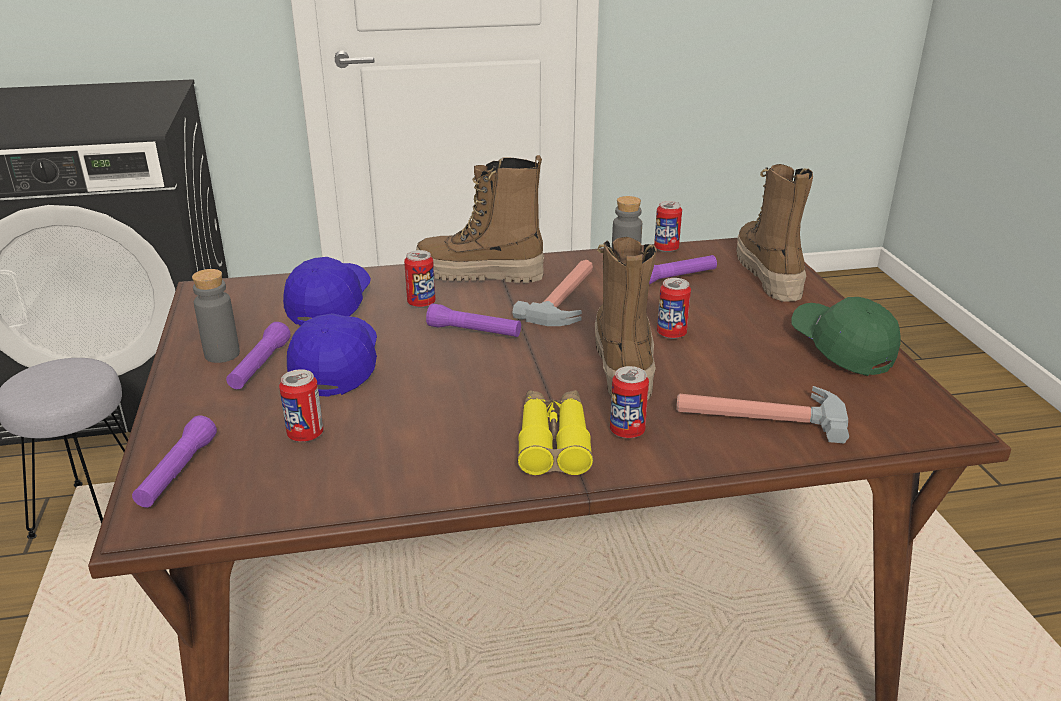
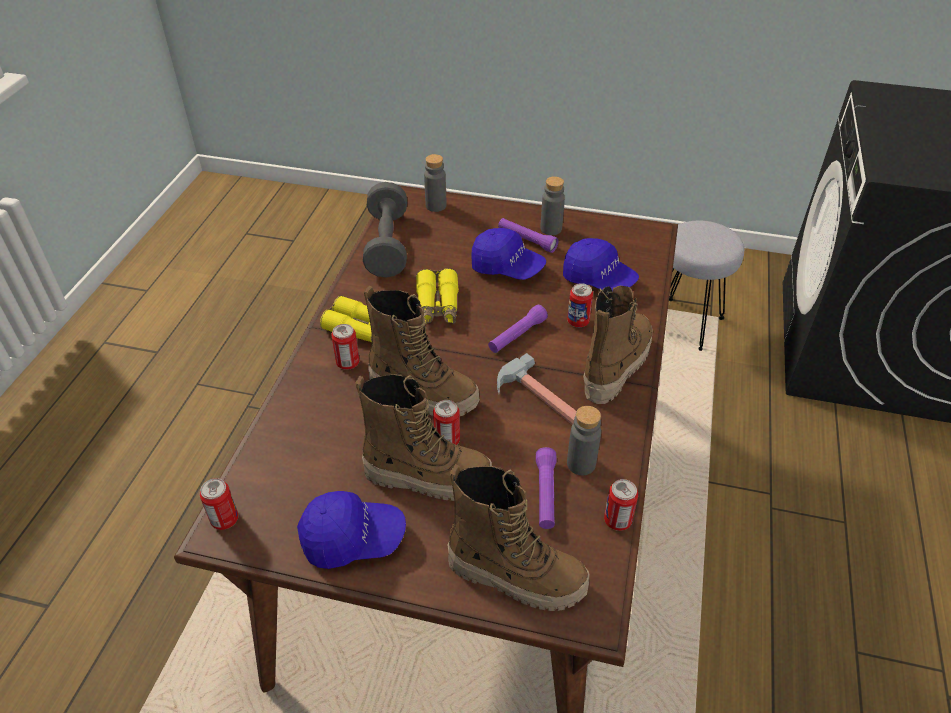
camera: 115 degrees right, 15 degrees up
(177, 472) = (436, 206): purple flashlight -> grey bottle
(305, 435) = (439, 245): can -> can (225, 519)
(327, 488) = (387, 245): none -> grey dumbbell
(456, 397) = (438, 305): none -> yellow binoculars
(726, 332) = (428, 476): none -> boot
(758, 414) = (315, 433): hammer -> none
(841, 349) = (353, 539): green cap -> blue cap

